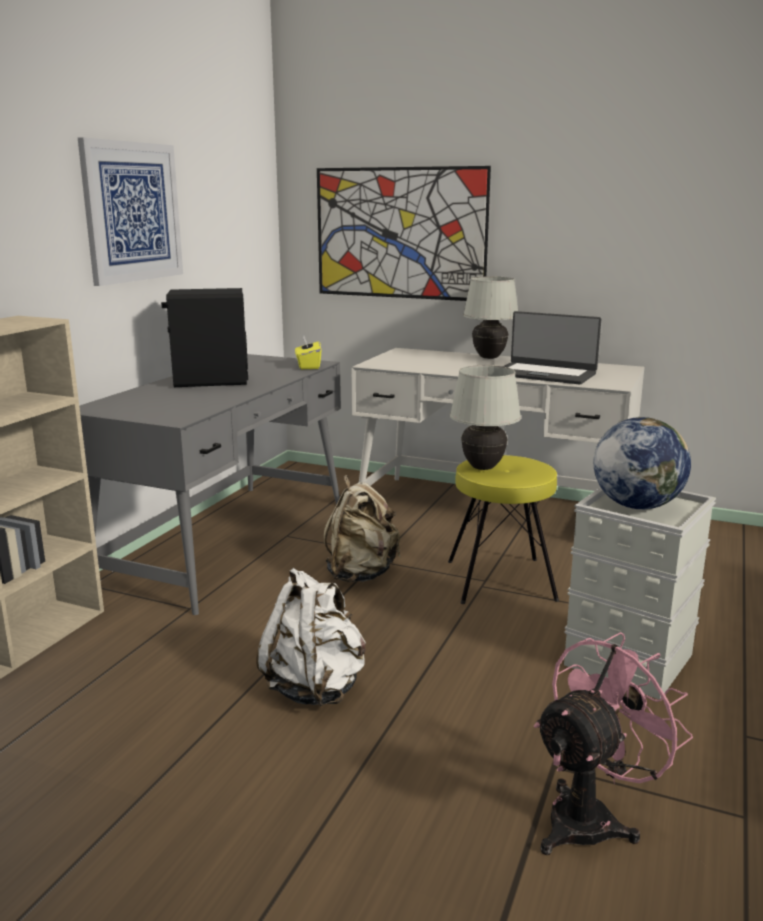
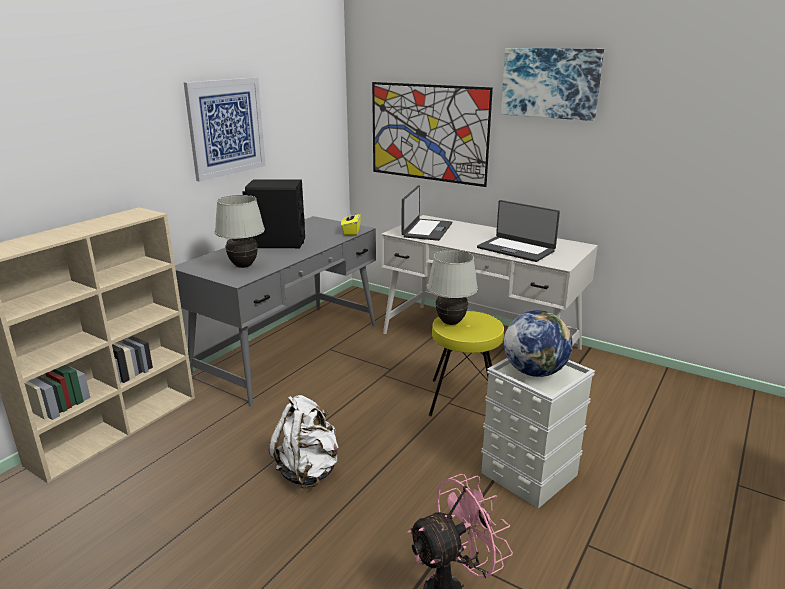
camera: 10 degrees right, 5 degrees up
(360, 574) = (369, 385): beige backpack -> none
(411, 361) = (426, 230): none -> laptop
(489, 358) = (485, 229): white table lamp -> white table lamp (243, 266)
(571, 155) = (550, 83): none -> picture

